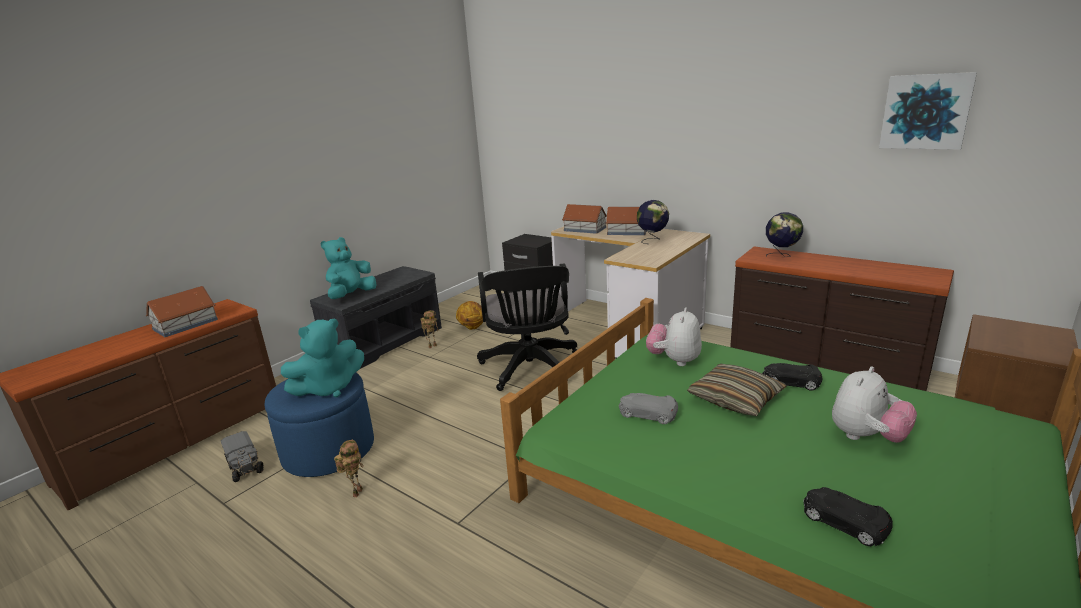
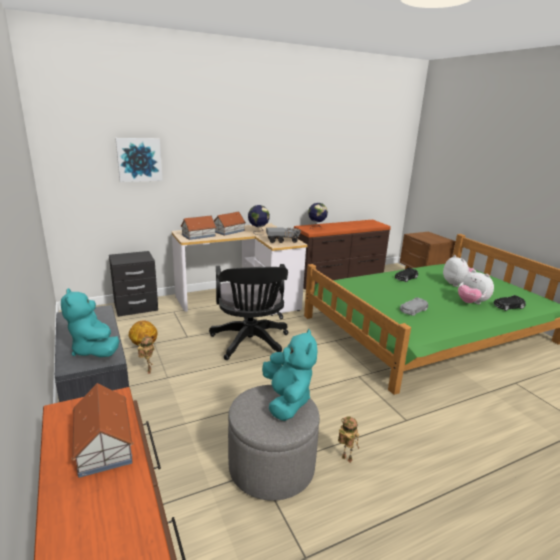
camera: 65 degrees left, 0 degrees up
(245, 466) = (247, 534): toy truck -> toy truck (282, 241)
(329, 451) = (271, 466): blue ottoman -> grey ottoman
(530, 370) = (250, 344): black office chair -> black office chair turned 60 degrees clockwise
(674, 360) = (364, 289): plush toy -> plush toy (471, 303)
(735, 399) = (413, 291): pillow -> none
(925, 111) = (361, 148): picture -> picture (139, 159)

